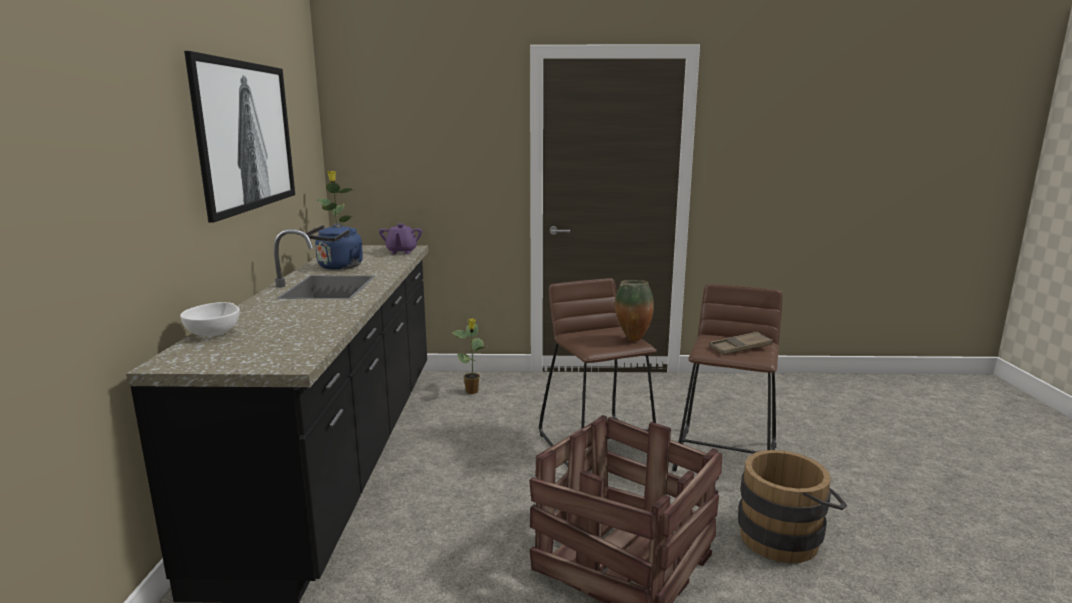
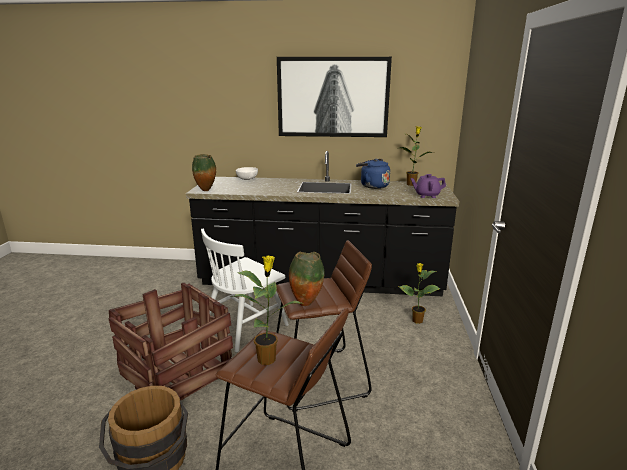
camera: 95 degrees right, 5 degrees up
(301, 357) = (206, 191): none -> vase
(487, 513) = (245, 326): none -> white chair
(740, 348) = (267, 358): brown tray -> potted plant

